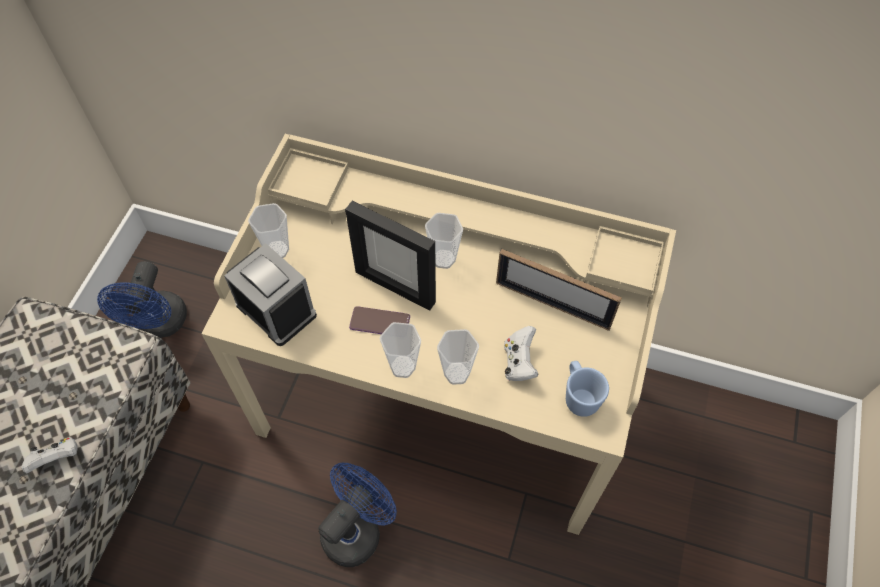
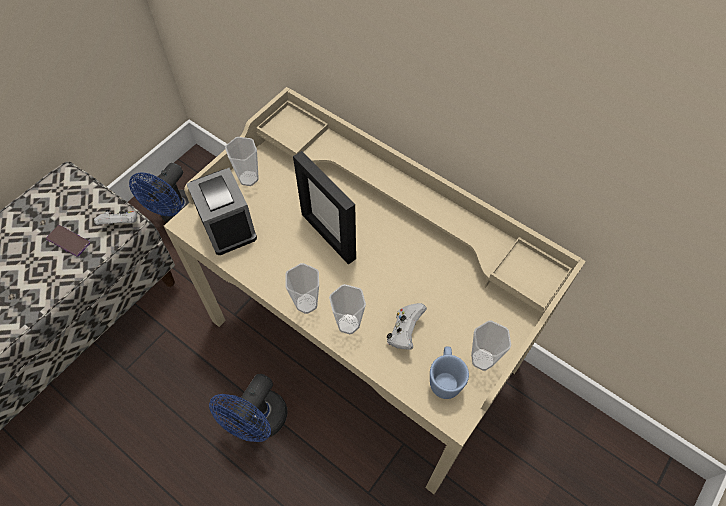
camera: 20 degrees right, 0 degrees up
(57, 459) = (39, 289): white game controller -> white game controller (121, 224)
(357, 528) = (259, 422): blue fan -> blue fan turned 150 degrees clockwise
(380, 322) = (303, 261): phone -> phone (68, 241)
(443, 259) = (377, 225): cup -> cup (482, 359)
(552, 304) = (454, 292): picture frame -> none

